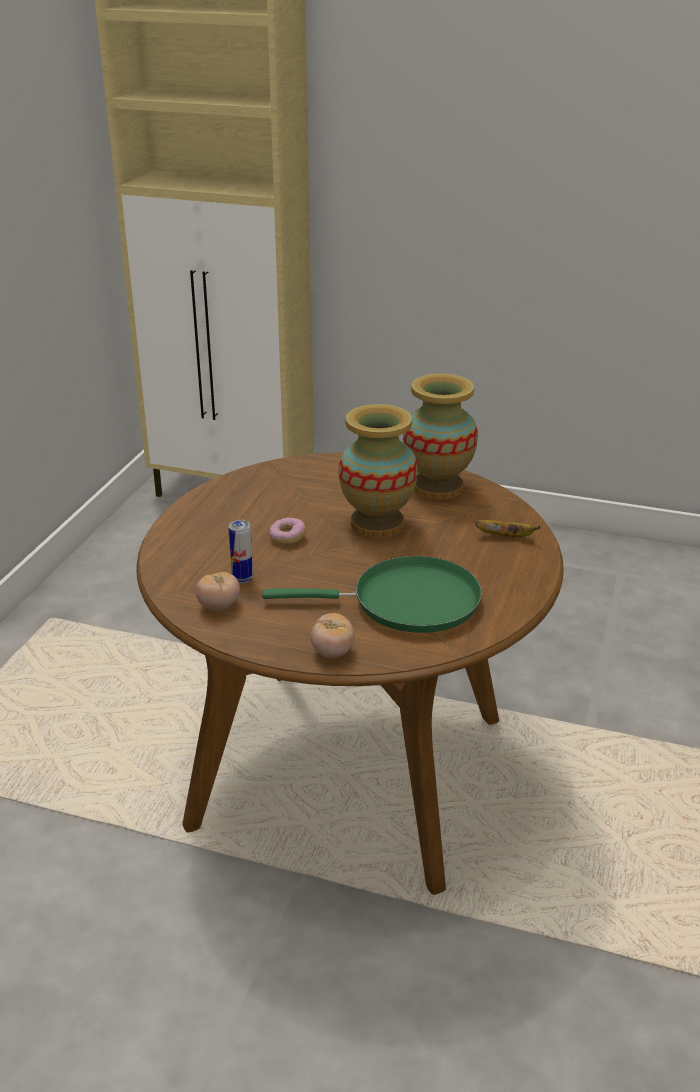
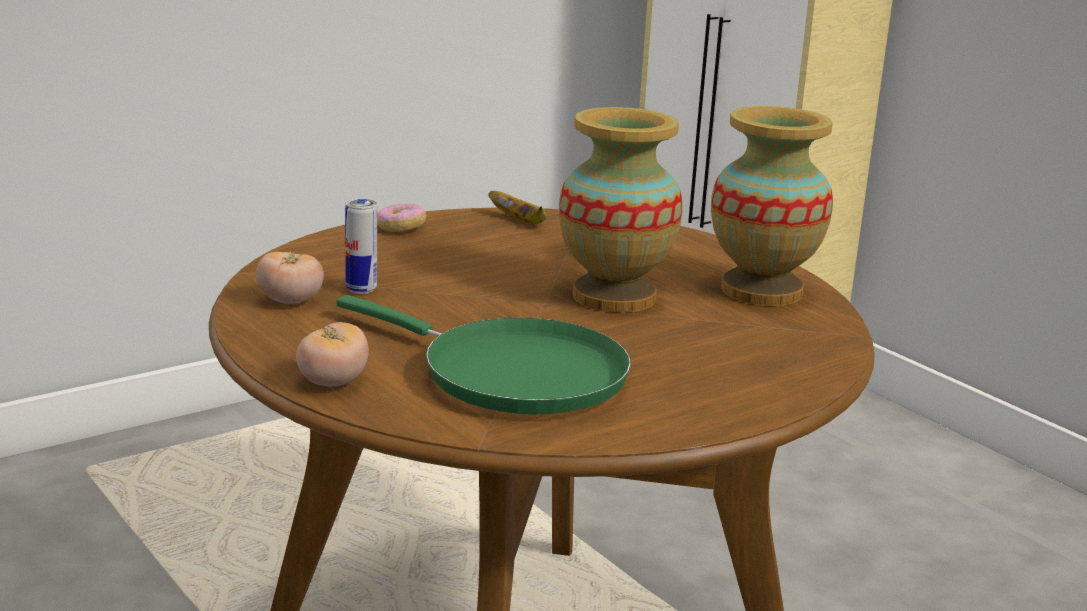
camera: 35 degrees right, 10 degrees down
(287, 538) = (479, 275): donut -> donut (401, 228)
(506, 537) = (773, 363): banana -> banana (520, 221)

